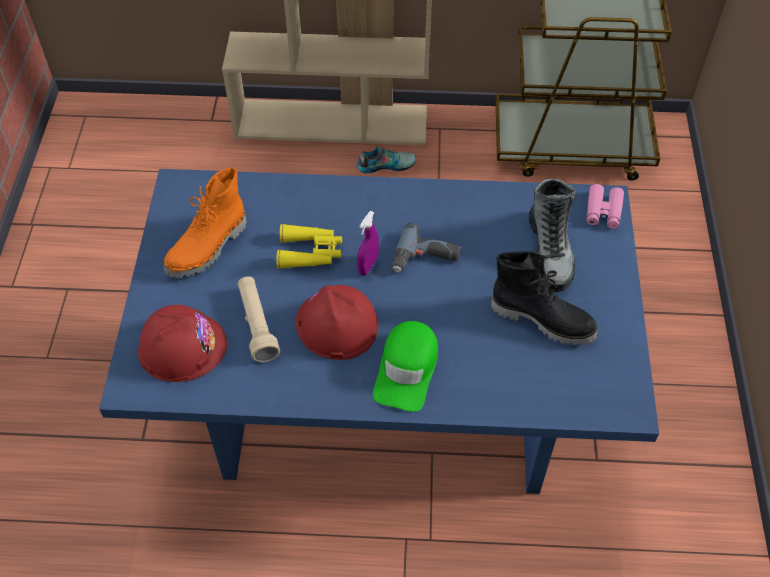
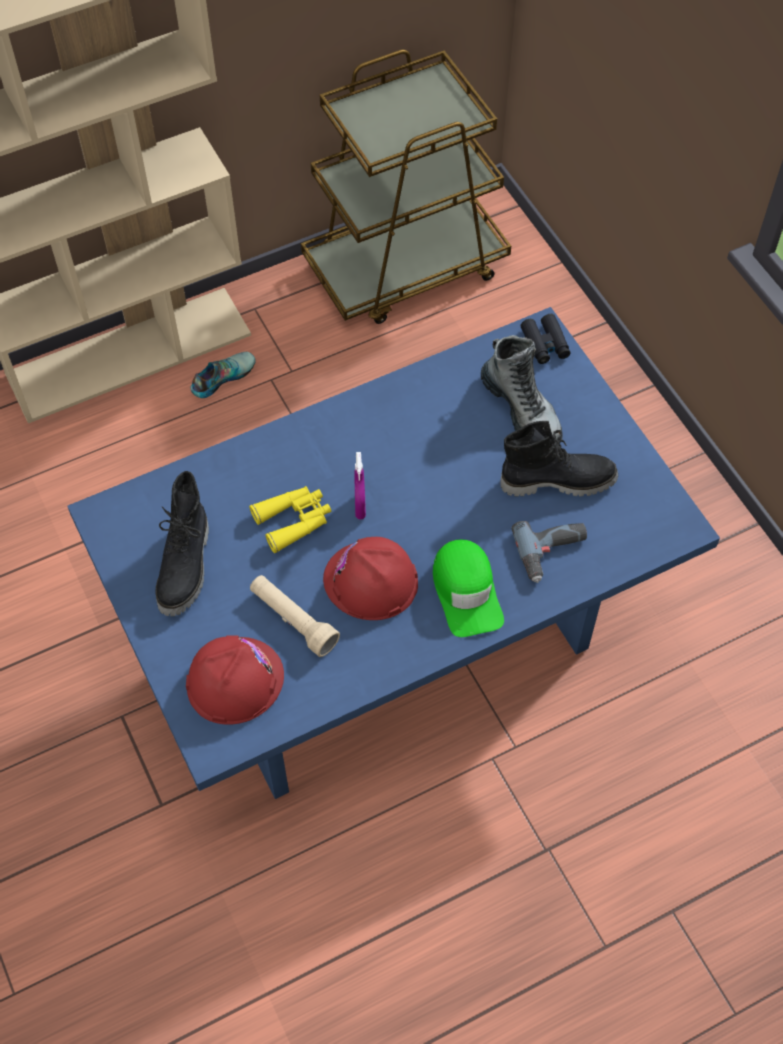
camera: 30 degrees left, 5 degrees up
(208, 249) = (186, 567): orange boot -> black boot
(425, 259) = (411, 473): power drill -> power drill (552, 553)
(603, 211) = (545, 344): pink binoculars -> black binoculars

